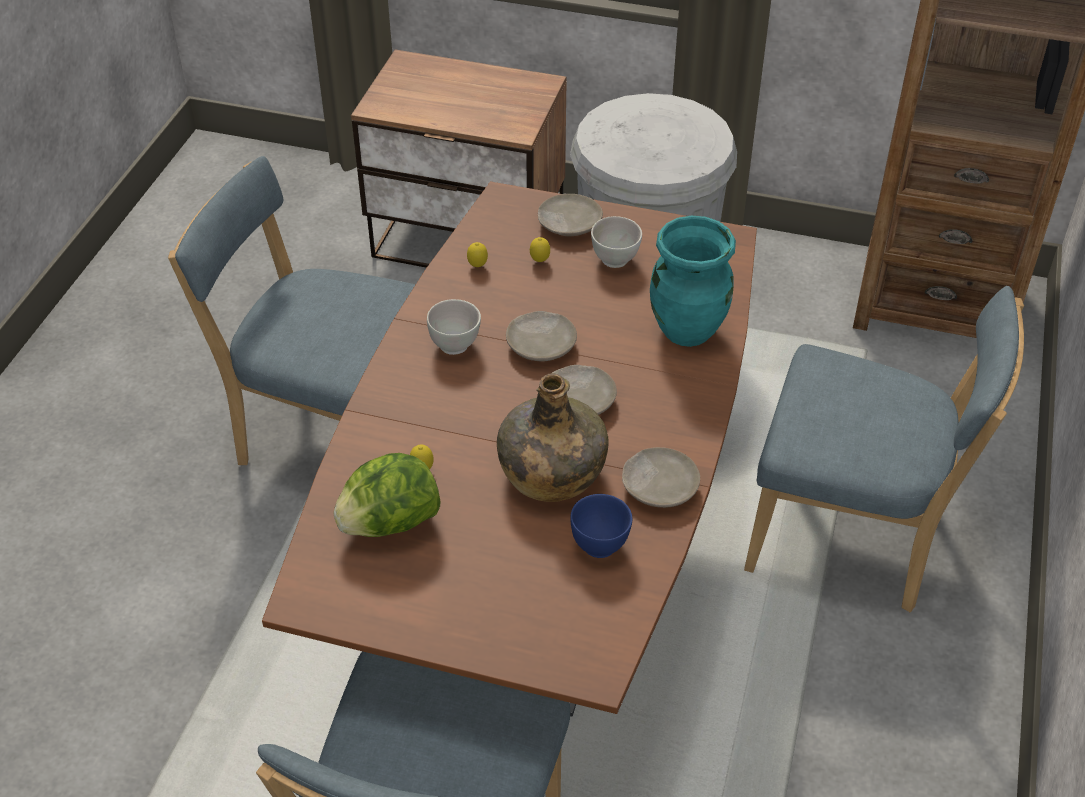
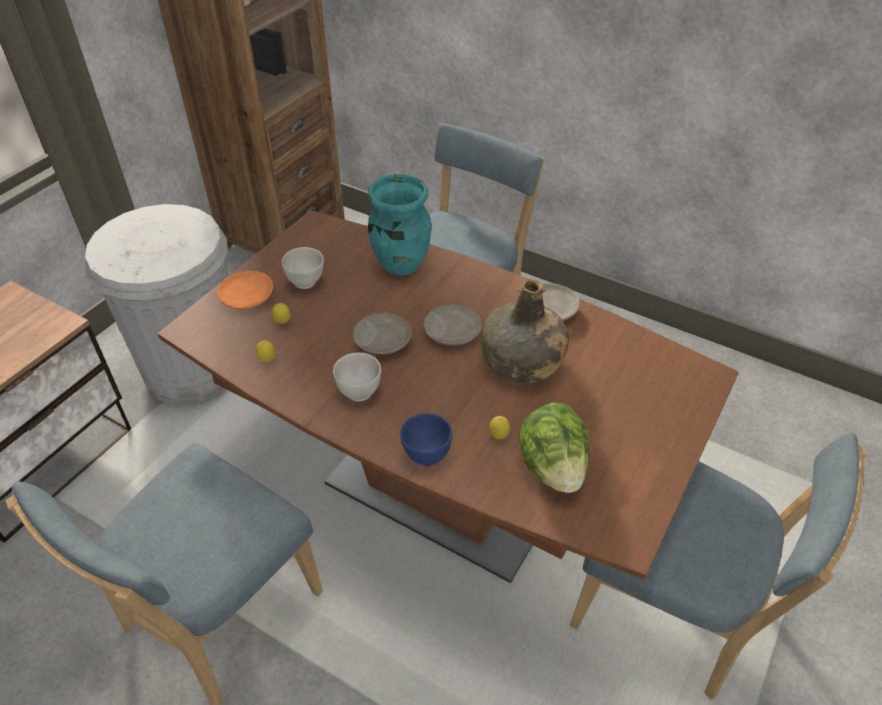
camera: 75 degrees left, 0 degrees up
(569, 224) = (246, 297): beige plate -> orange plate
(600, 545) = (597, 350): blue bowl -> blue bowl (426, 455)

